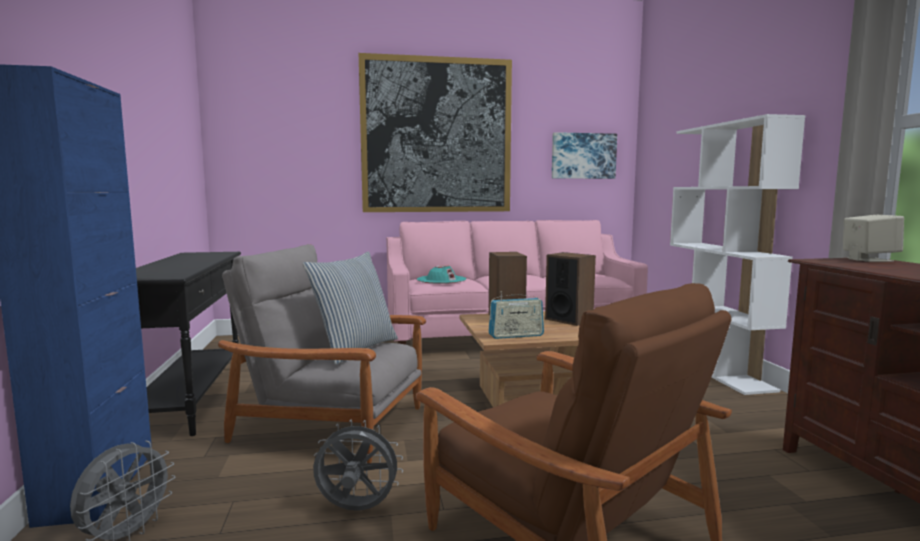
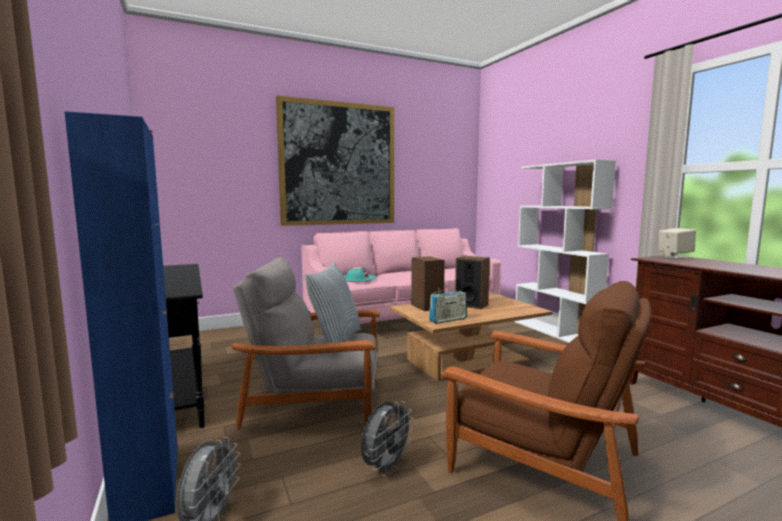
camera: 15 degrees left, 0 degrees up
(356, 510) = (386, 467): grey fan -> grey fan turned 135 degrees clockwise
(583, 156) = (443, 180): picture -> none

